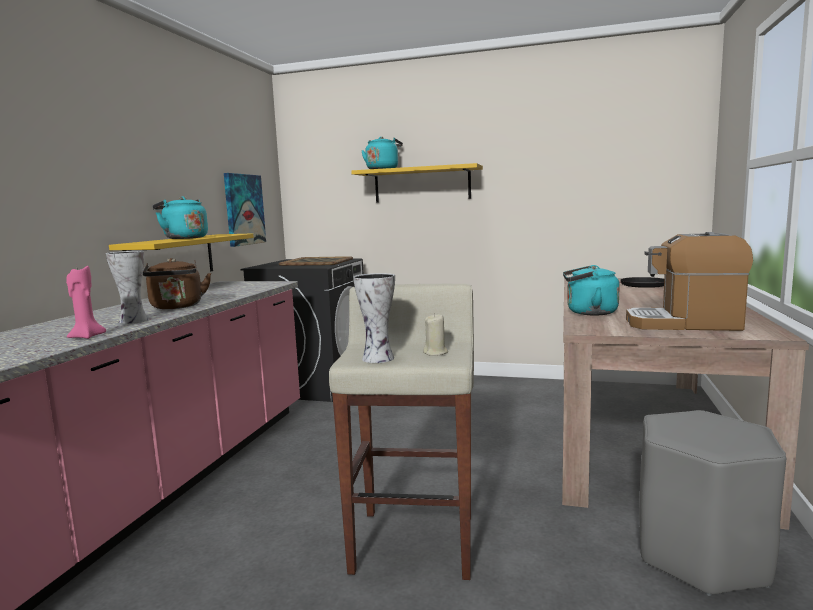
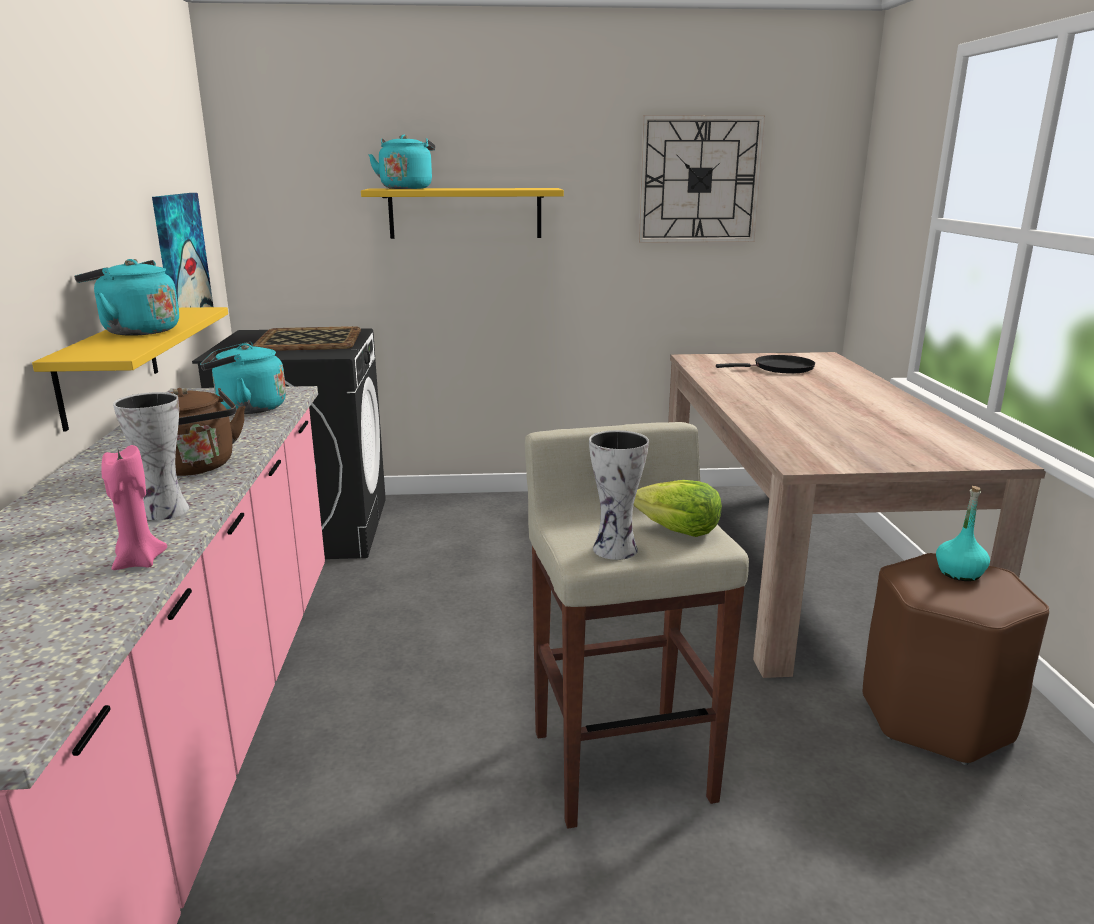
camera: 20 degrees left, 10 degrees up
(435, 353) = (678, 530): beige candle -> lettuce
(582, 154) = (699, 180): none -> wall clock
(588, 313) = (772, 428): turquoise kettle -> turquoise kettle (247, 408)
(683, 324) = (898, 445): coffee machine -> none
(700, 556) = (935, 717): grey stool -> brown stool
(713, 423) = (959, 573): none -> turquoise bottle

